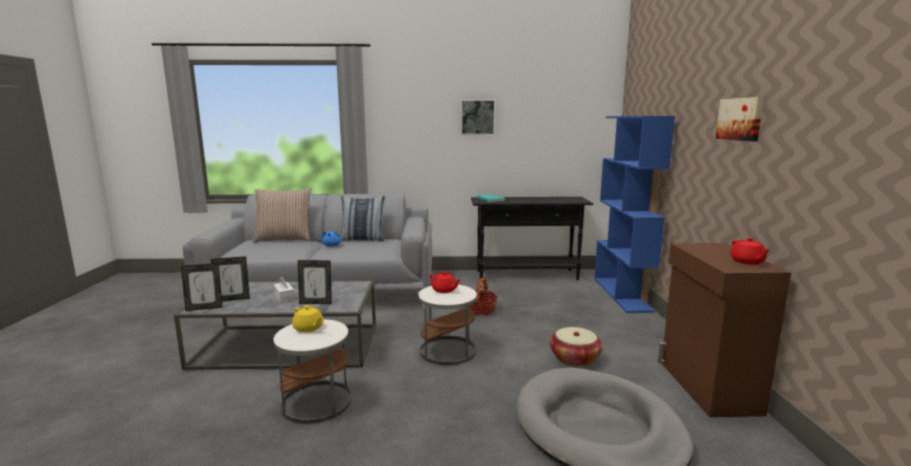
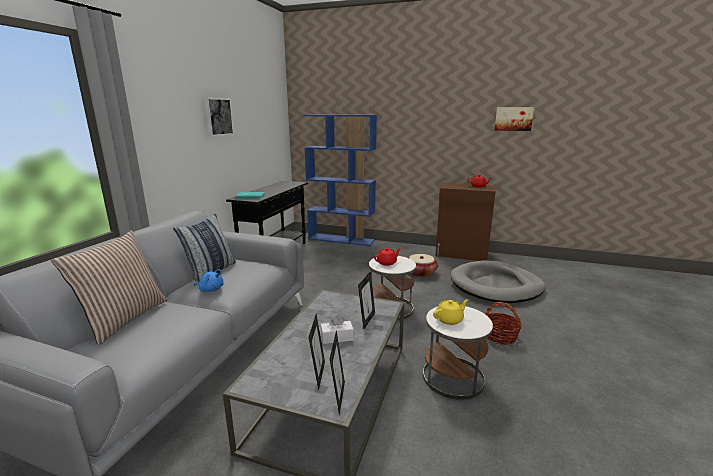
camera: 70 degrees left, 5 degrees up
(481, 310) = (327, 284): basket -> basket (500, 336)
(740, 119) = (443, 117): picture -> picture (513, 119)

